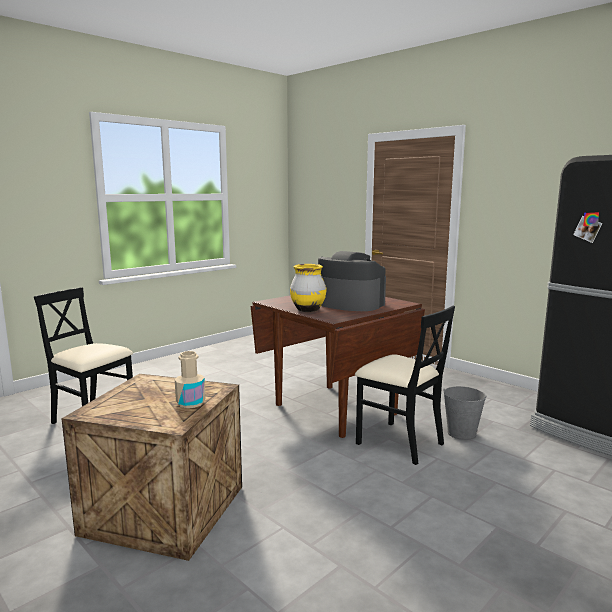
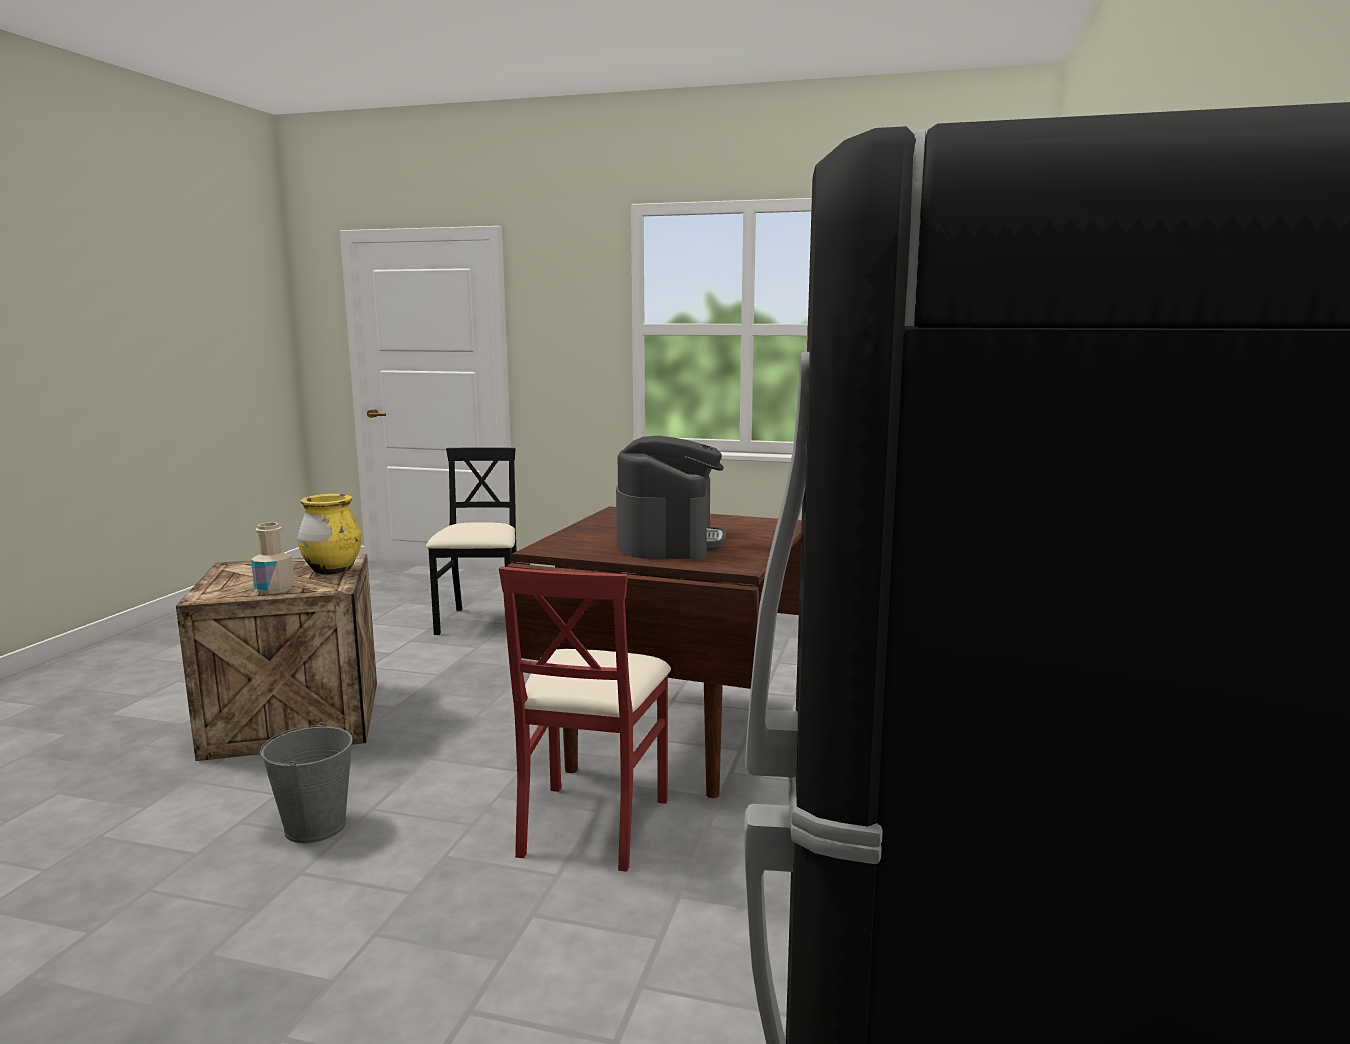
camera: 60 degrees right, 0 degrees up
(307, 310) = (586, 532): yellow vase -> yellow vase (332, 570)
(399, 442) = (591, 824): black chair -> red chair
(461, 433) = (697, 884): grey bucket -> grey bucket (316, 826)

